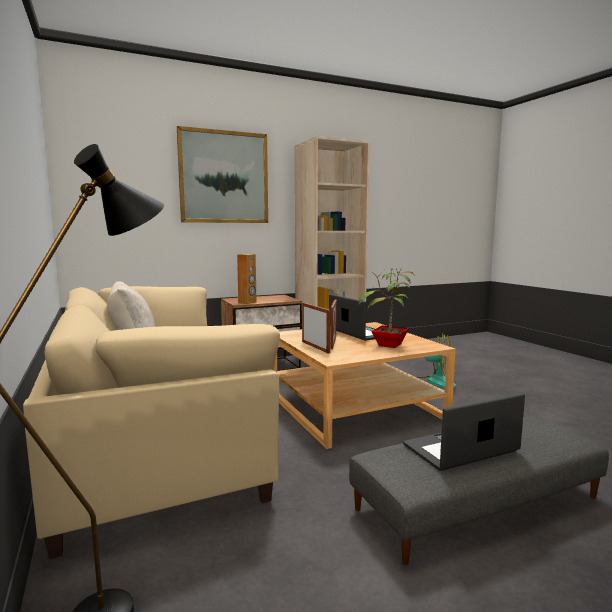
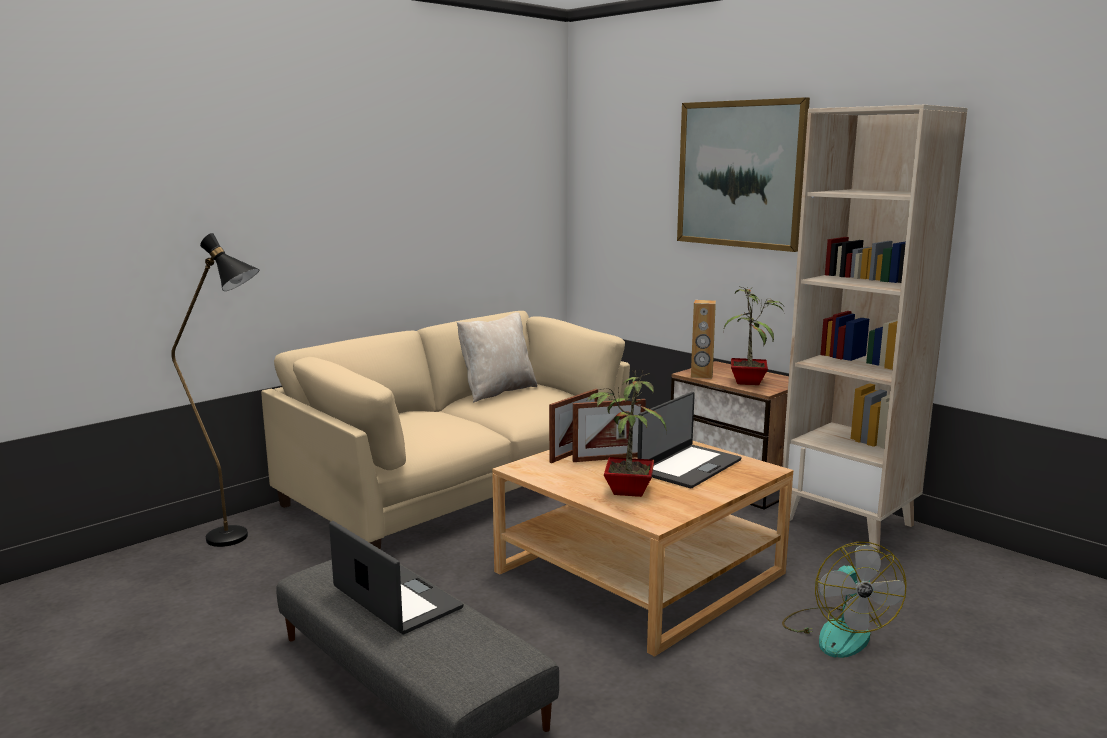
camera: 70 degrees right, 5 degrees up
(273, 299) = (750, 382): none -> potted plant

